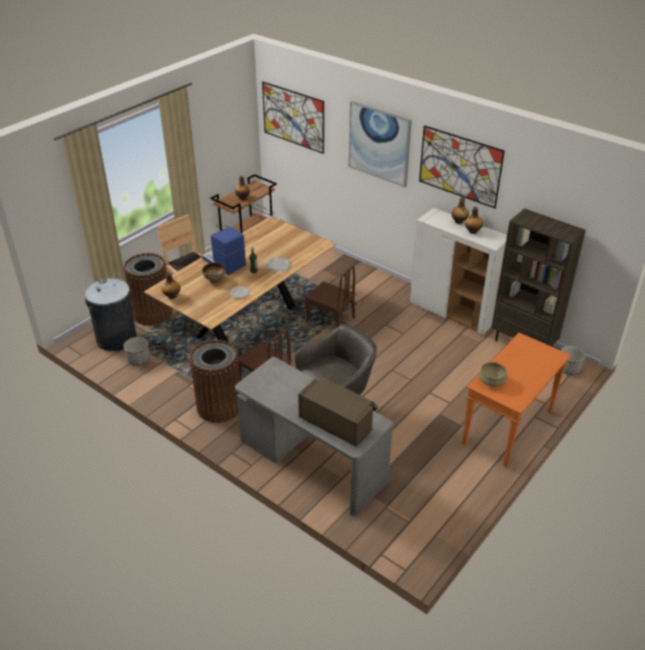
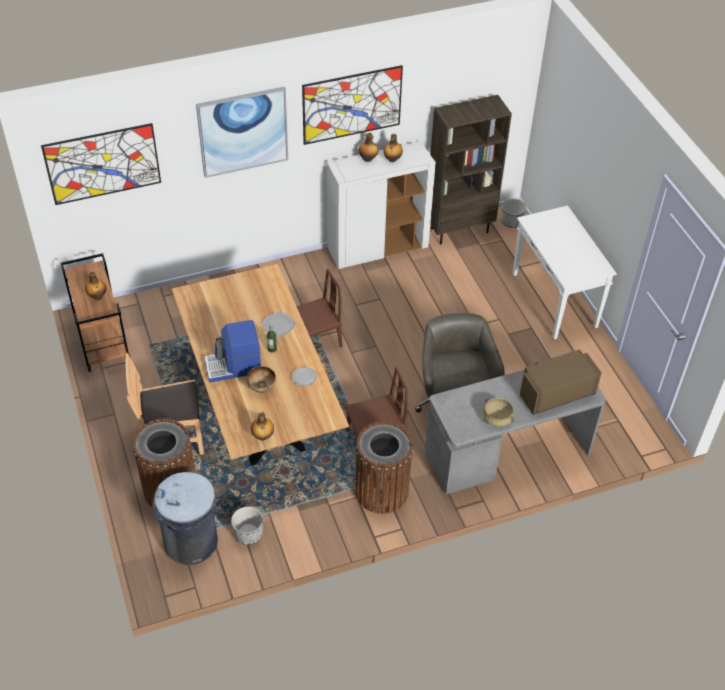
camera: 60 degrees left, 10 degrees up
(492, 381) = (568, 268): beige cooking pot -> beige cooking pot (497, 418)
(507, 428) = (555, 301): orange console table -> white console table

